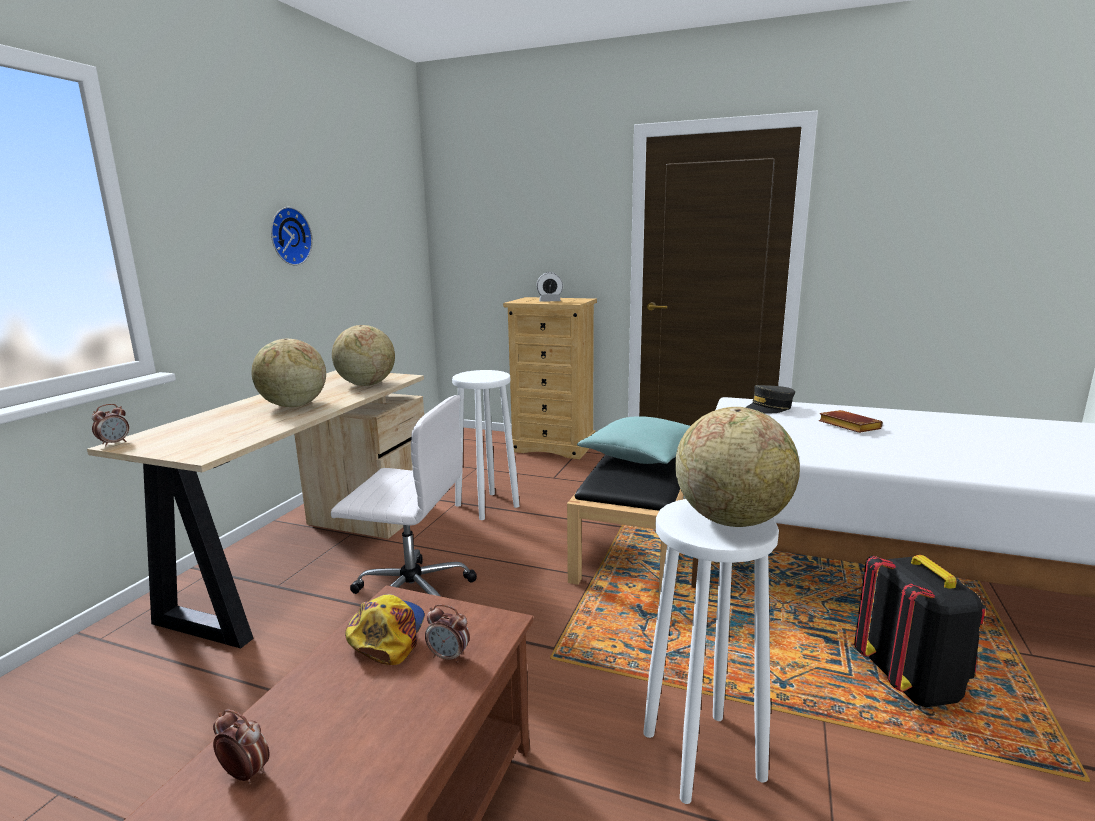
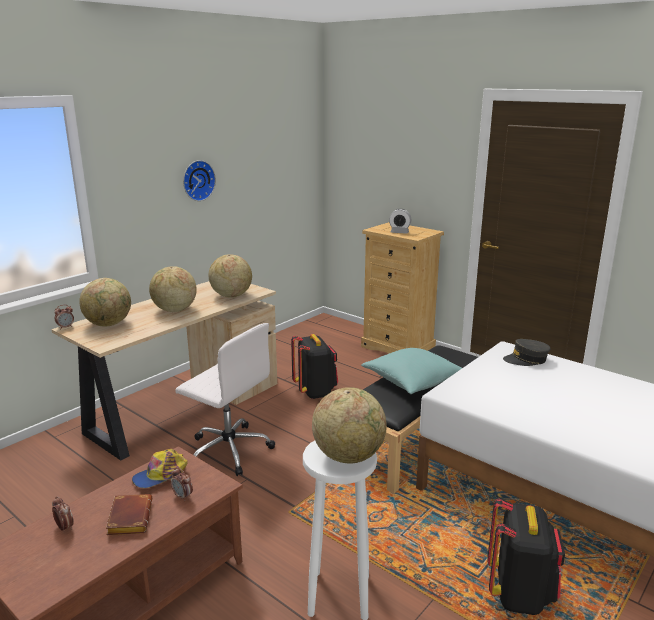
camera: 20 degrees right, 5 degrees up
(193, 431) = (109, 324): none -> globe
(386, 634) = (161, 475): cap -> cap turned 150 degrees counterclockwise
(486, 505) = (315, 391): white stool -> black backpack
(847, 426) = (569, 390): brown book -> brown book (129, 518)

